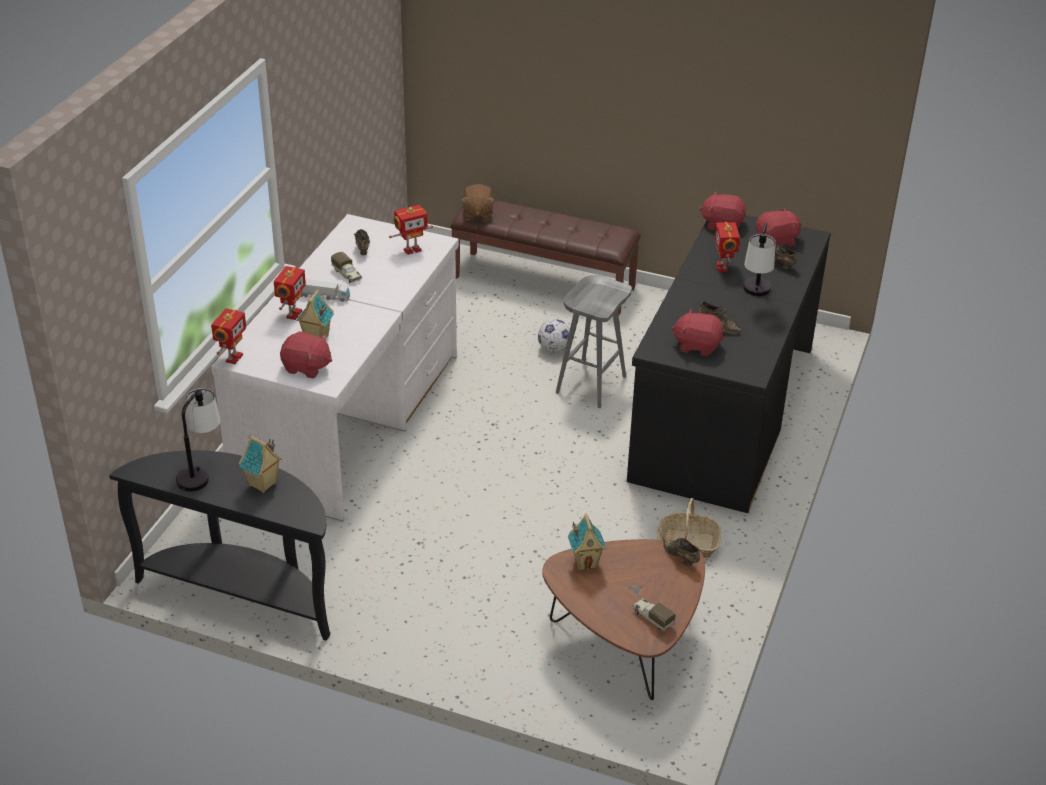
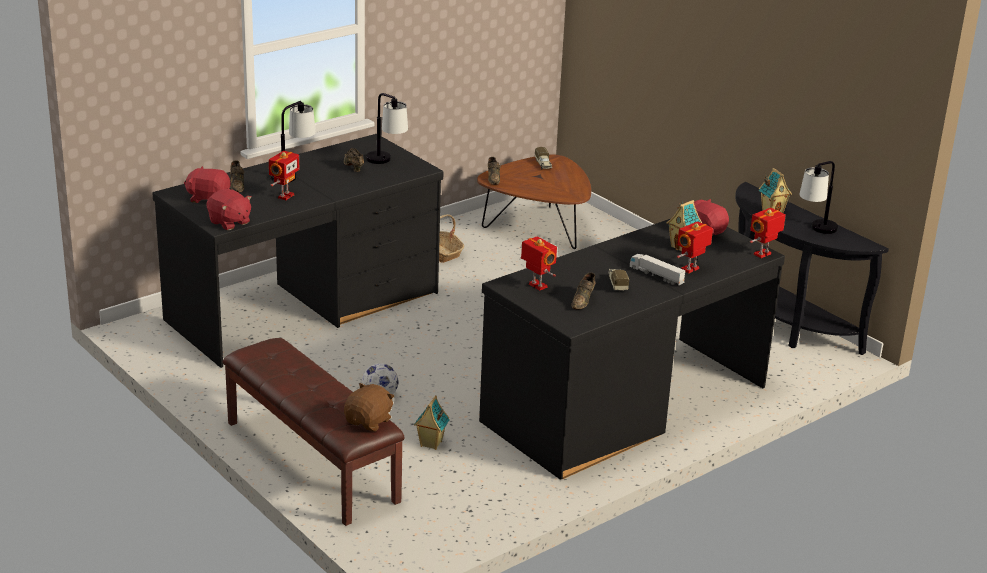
camera: 150 degrees left, 10 degrees down
(351, 421) = (623, 402): white desk -> black desk
(412, 250) = (537, 286): toy robot -> toy robot turned 45 degrees clockwise
(585, 562) = (556, 193): toy house -> toy house (430, 444)
(590, 383) = (382, 360): grey stool -> none
(697, 345) = (386, 162): red plush toy -> table lamp

